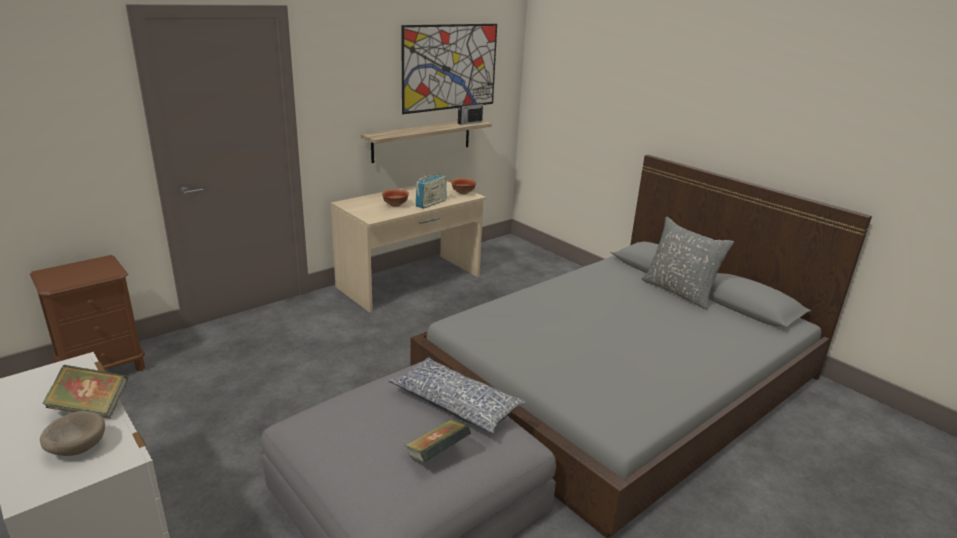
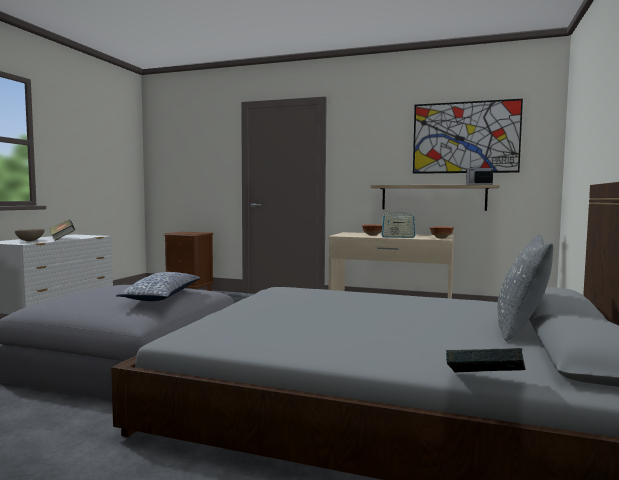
camera: 60 degrees right, 20 degrees down
(437, 455) = (95, 299): book -> book (484, 383)

